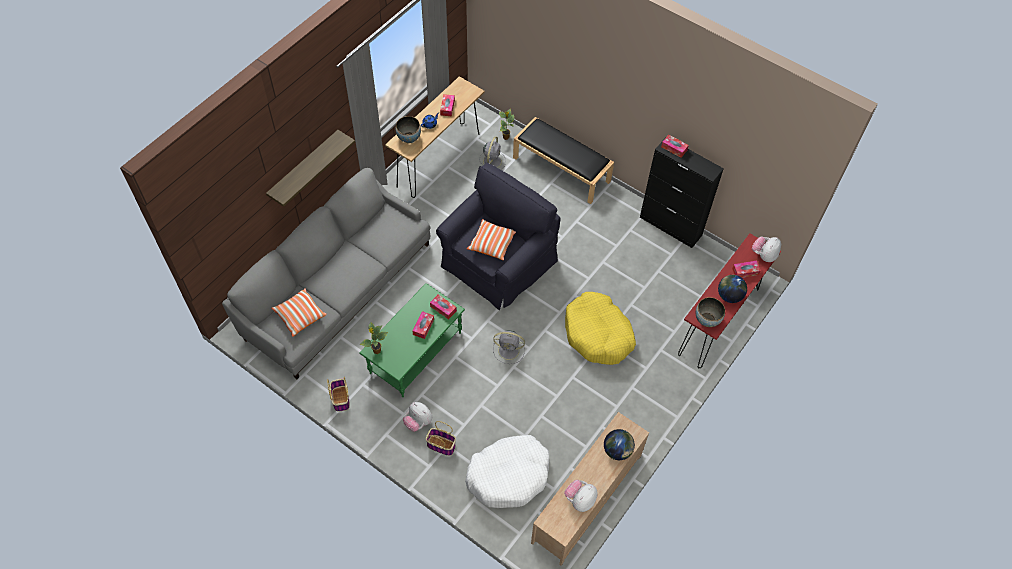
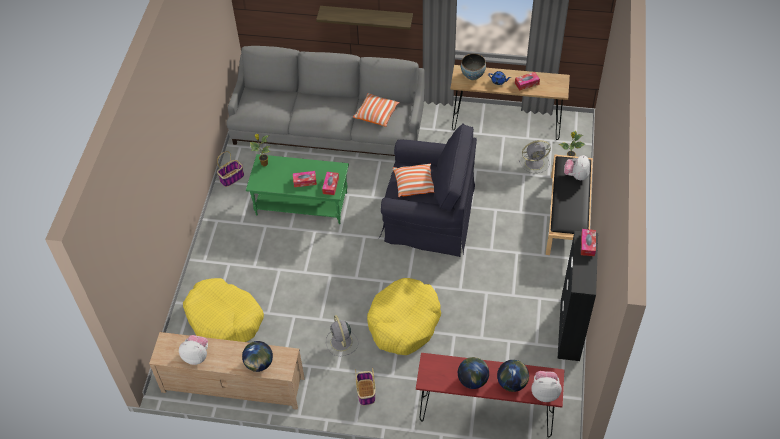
camera: 65 degrees right, 5 degrees down
(299, 315) = (268, 105): pillow -> pillow (376, 114)
(418, 422) = (239, 235): plush toy -> plush toy (576, 175)
(441, 445) = (227, 260): basket -> basket (366, 392)
(508, 475) = (224, 318): white dog bed -> yellow dog bed
(509, 350) = (344, 265): grey fan -> grey fan (341, 342)
(707, 320) = (431, 372): bowl -> none
(745, 272) = (512, 383): tissue box -> globe

